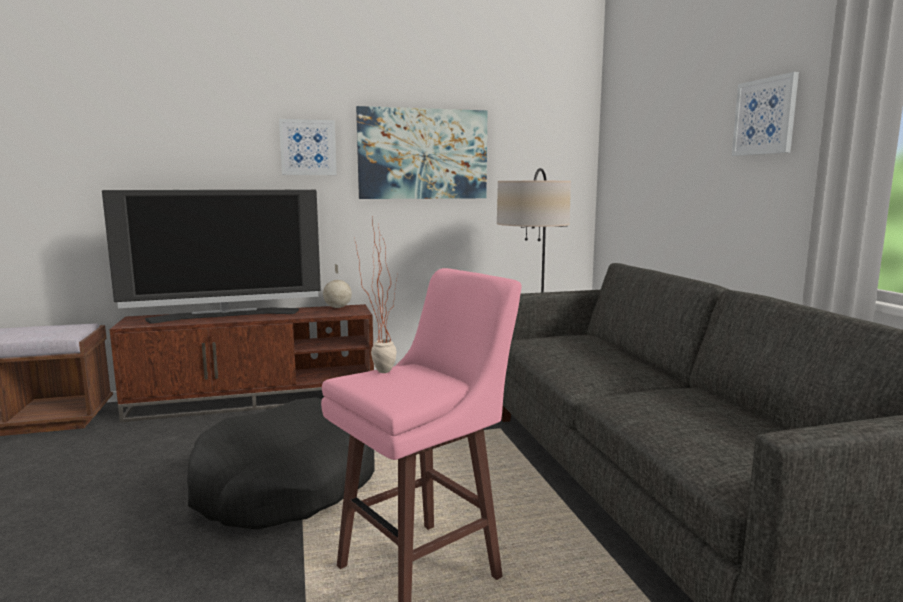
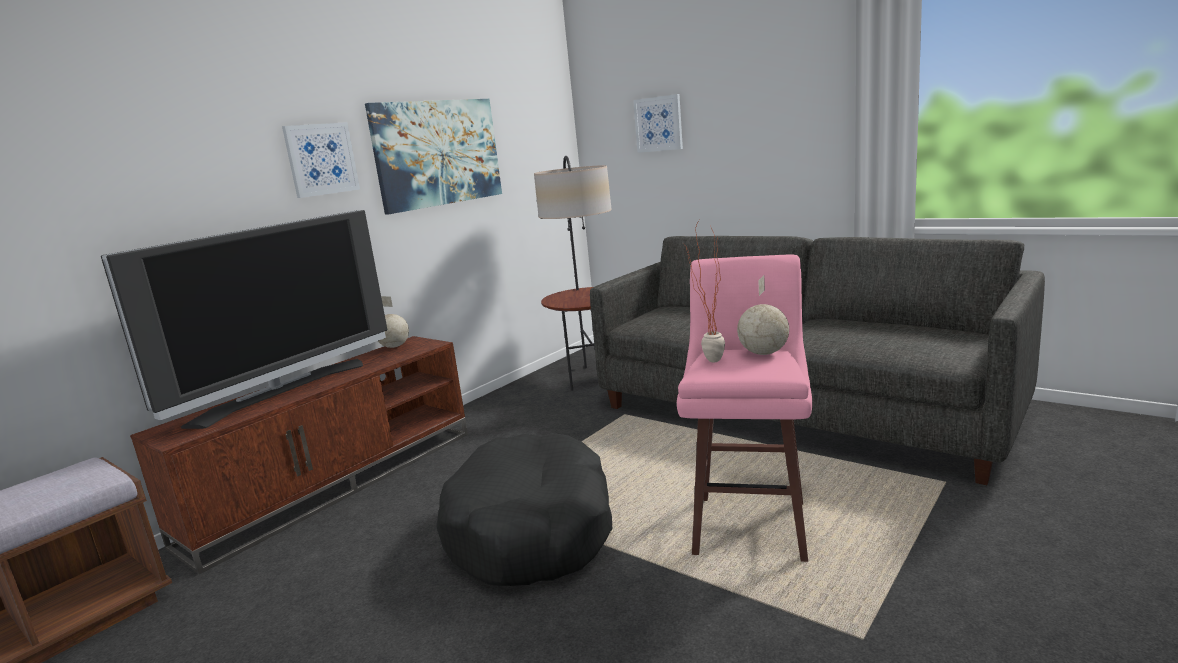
camera: 35 degrees left, 5 degrees up
(434, 380) = (764, 353): none -> globe
(765, 116) = (786, 96): picture -> picture (658, 124)

